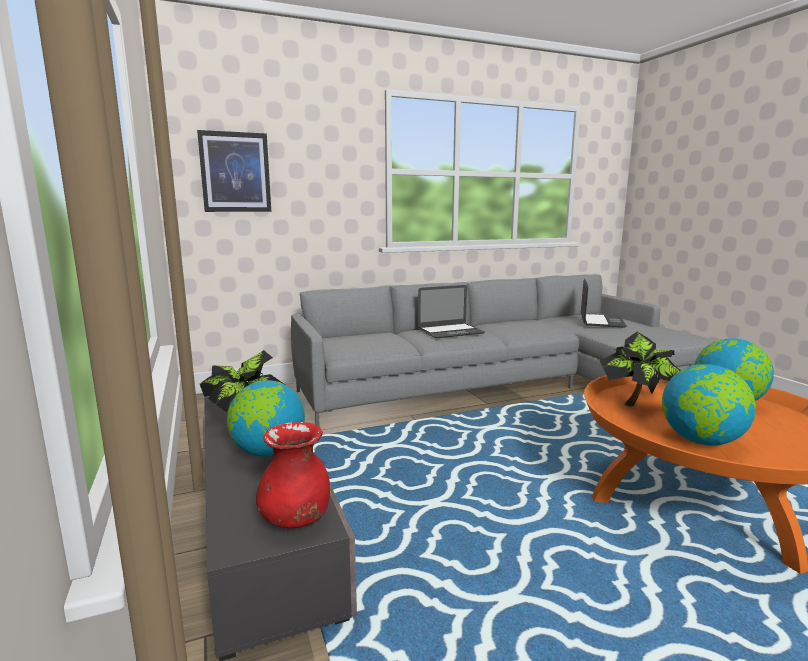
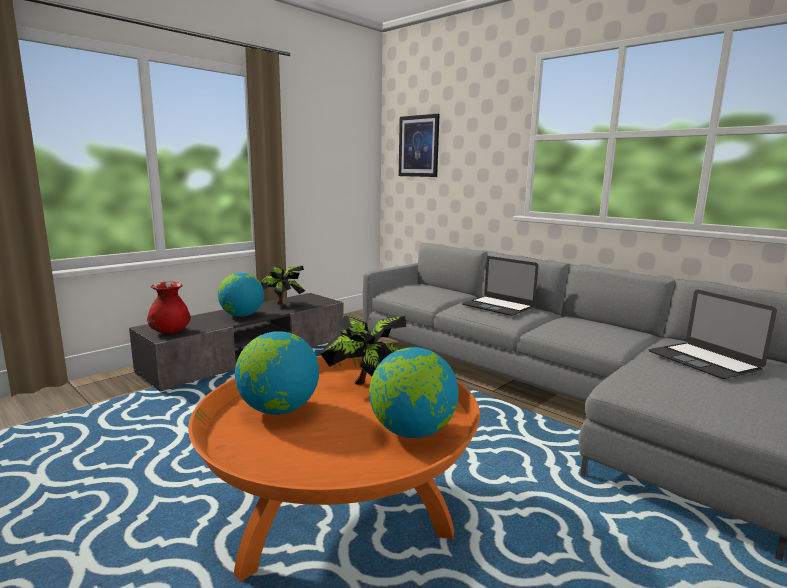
camera: 65 degrees right, 0 degrees up
(601, 321) = (703, 360): laptop -> laptop turned 75 degrees clockwise

